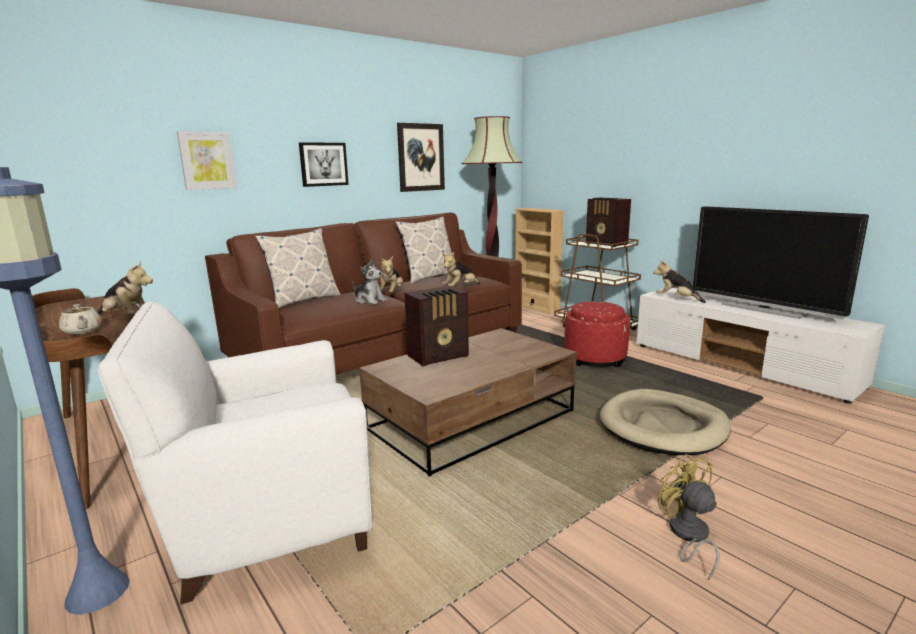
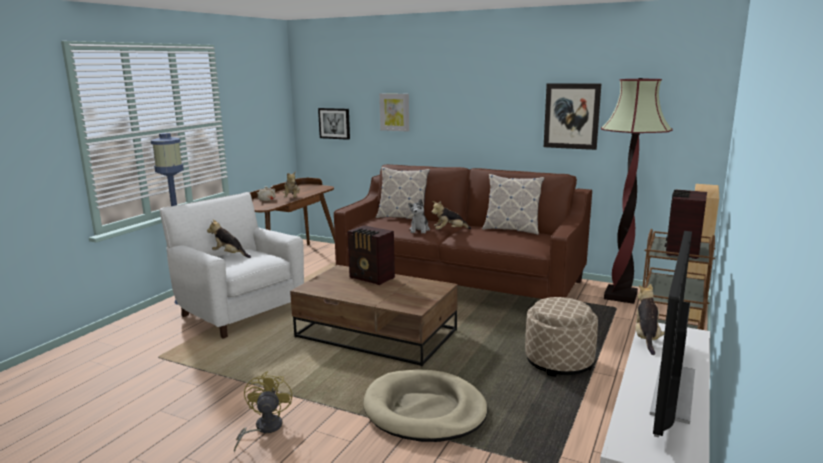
camera: 65 degrees right, 0 degrees up
(323, 164) = (473, 118): picture -> picture (334, 123)
(460, 288) = (492, 244): plush toy -> plush toy (230, 255)
(594, 359) = (559, 362): red ottoman -> beige ottoman
(688, 536) = (263, 428): yellow fan -> yellow fan turned 45 degrees counterclockwise

